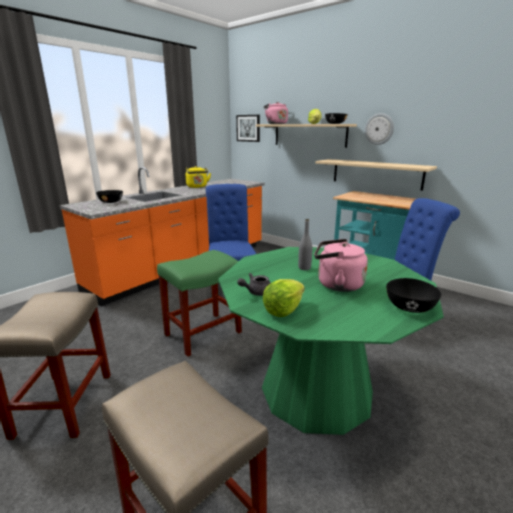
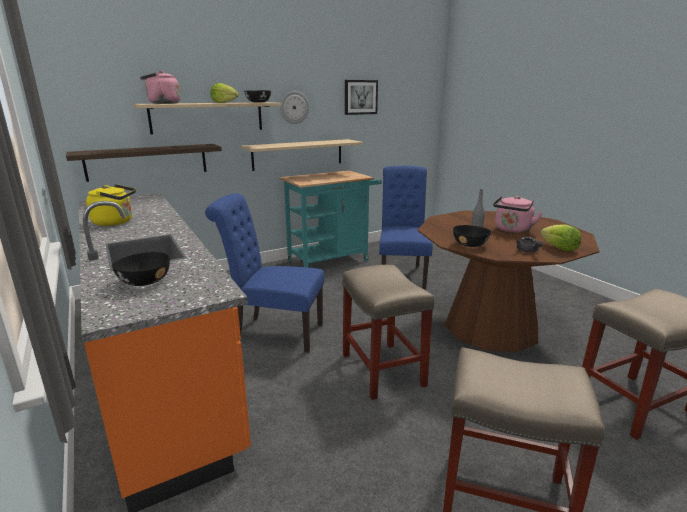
camera: 70 degrees left, 0 degrees up
(204, 333) = (381, 369): green stool -> beige stool
(248, 128) = (81, 111): picture -> picture (360, 97)
(272, 162) = (147, 161): none -> shelf
(316, 390) = (491, 327): green dining table -> brown dining table
(410, 307) = (548, 222): black bowl -> black bowl (470, 245)

